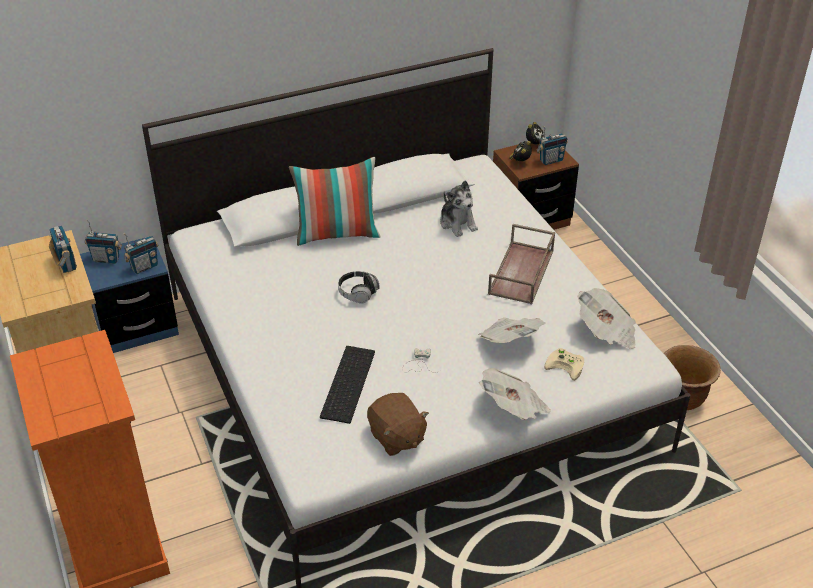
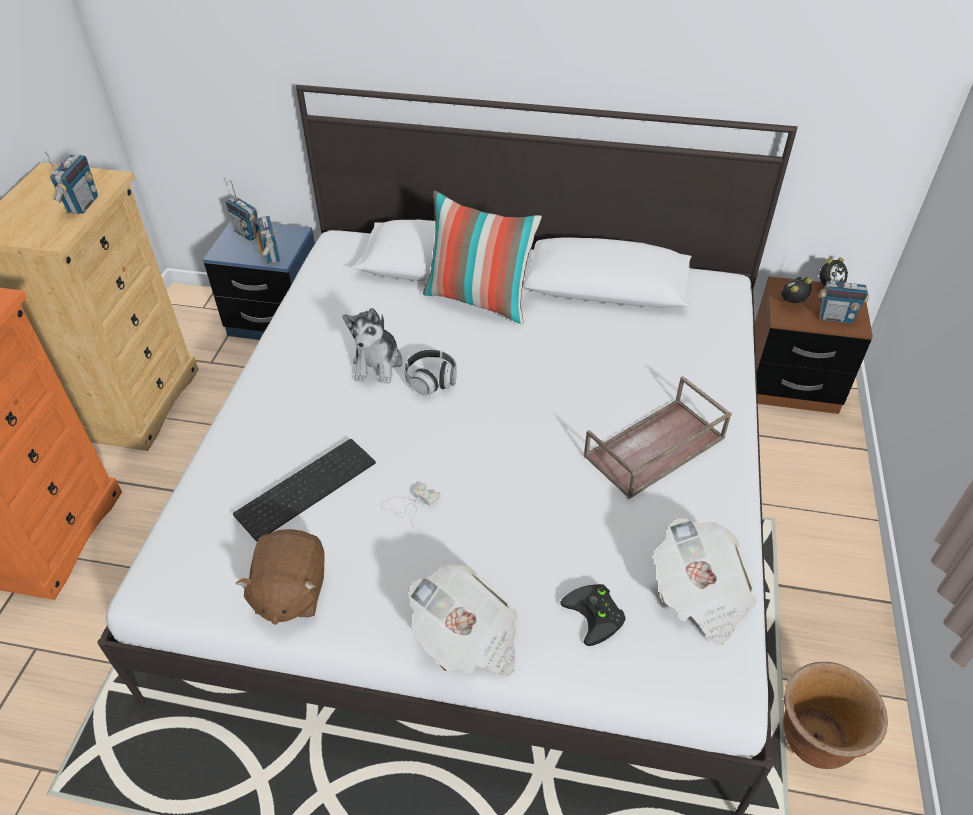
camera: 35 degrees right, 5 degrees up
(144, 267) = (271, 255): radio -> radio turned 105 degrees counterclockwise
(457, 223) = (630, 347): plush toy -> plush toy (378, 364)
(510, 341) = (552, 537): newspaper -> none
(567, 365) = (597, 616): beige game controller -> black game controller

